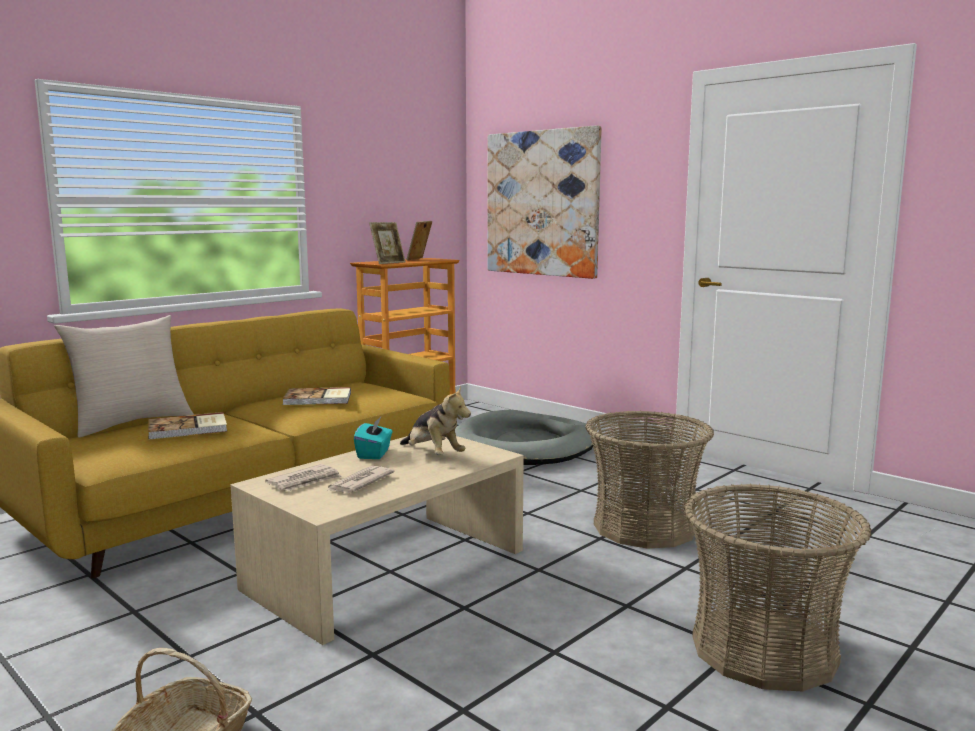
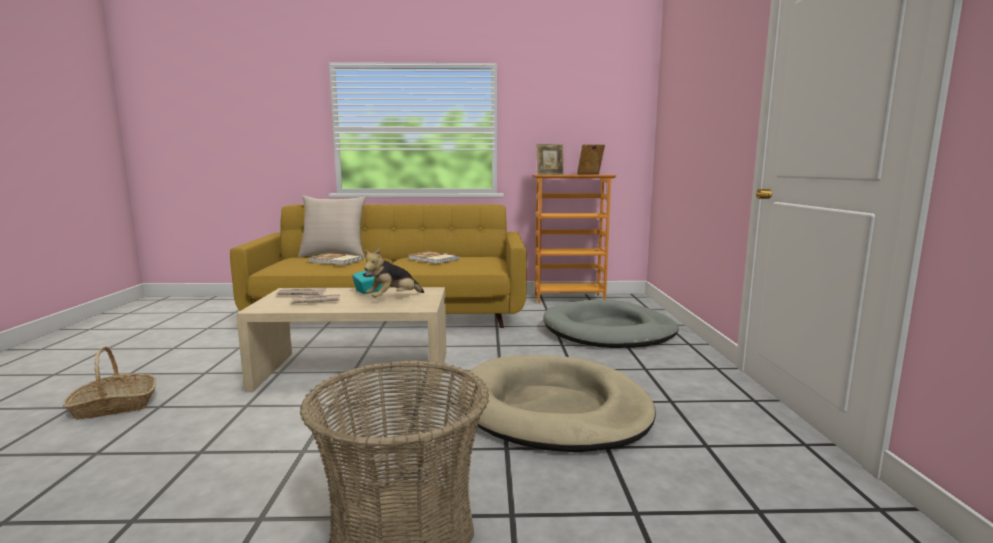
camera: 45 degrees right, 0 degrees up
(433, 455) = (393, 299): plush toy -> plush toy turned 45 degrees clockwise
(542, 203) = (685, 125): picture -> none
(644, 527) = (553, 409): basket -> beige dog bed

